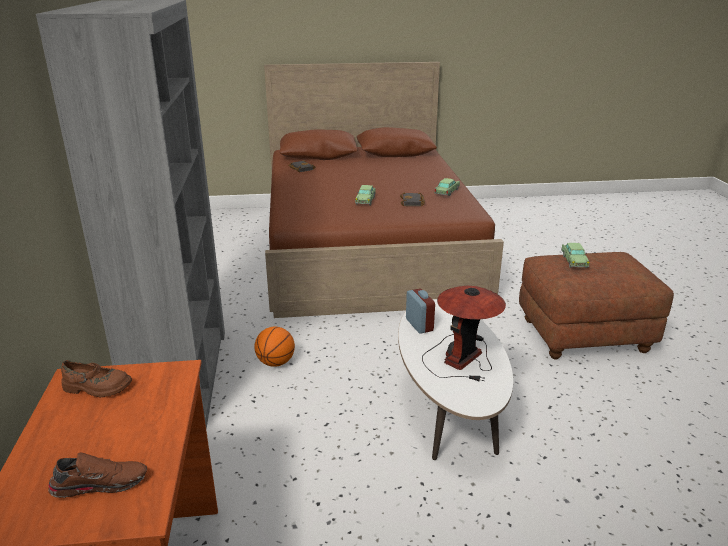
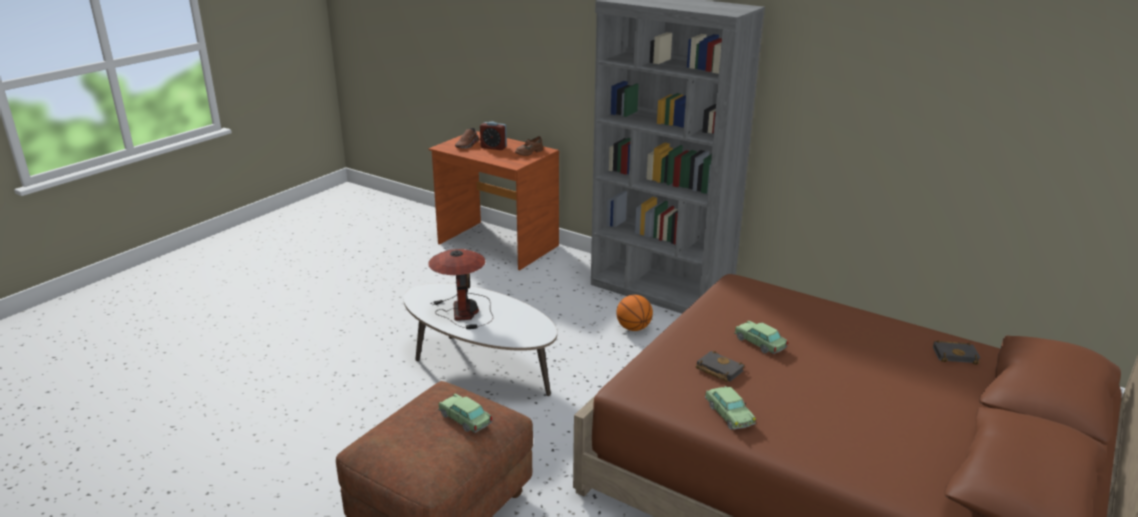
camera: 130 degrees right, 0 degrees up
(419, 325) = (524, 316): alarm clock -> alarm clock (493, 147)

